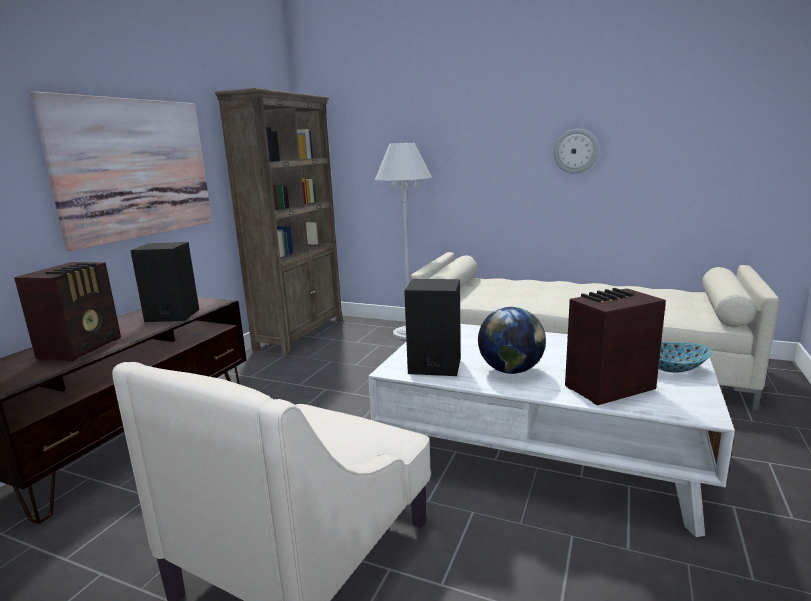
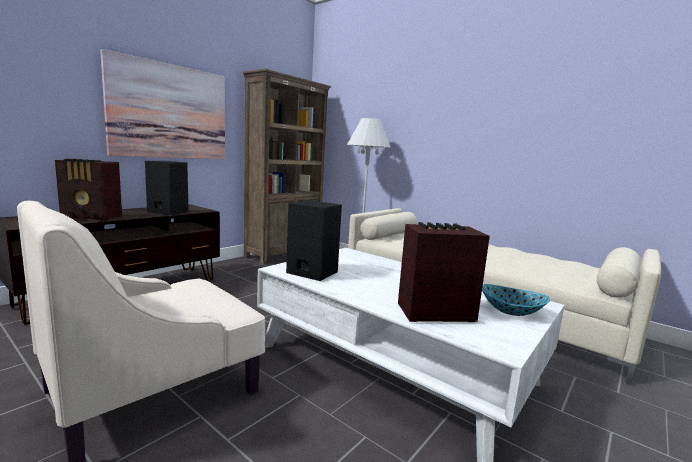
camera: 15 degrees right, 5 degrees down
(83, 348) = (92, 217): radio -> radio turned 60 degrees clockwise
(510, 370) = (366, 285): globe -> none
(576, 151) = (506, 134): wall clock -> none

